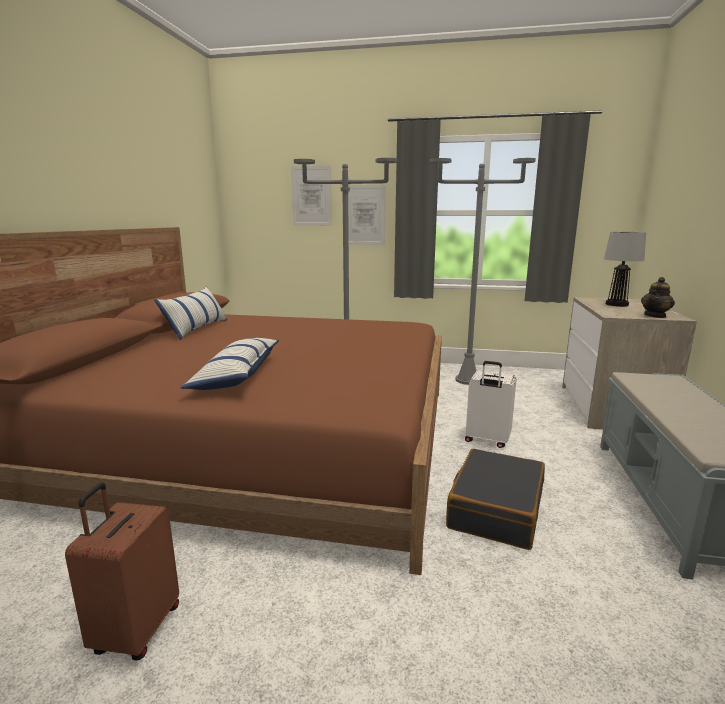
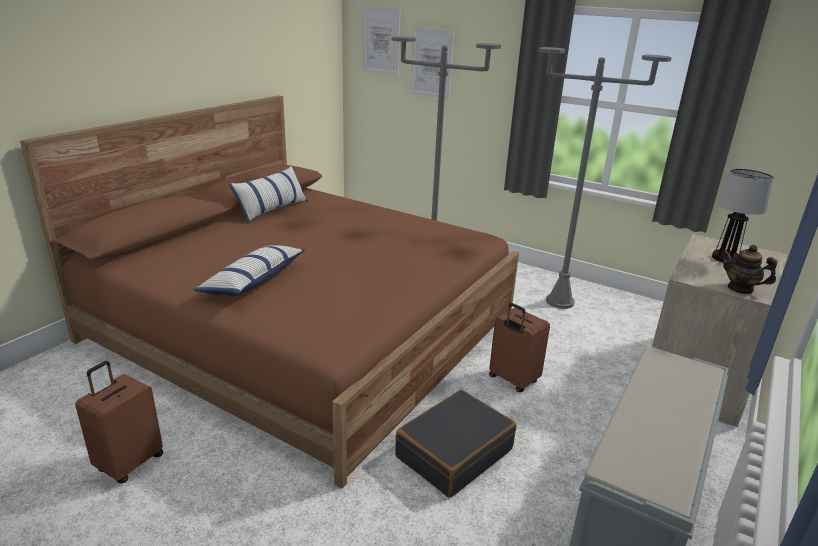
camera: 20 degrees right, 10 degrees up
(365, 215) = (485, 91): picture -> picture (381, 40)
(487, 440) = (512, 380): white suitcase -> brown suitcase
(655, 316) = (740, 288): teapot -> teapot turned 60 degrees clockwise

